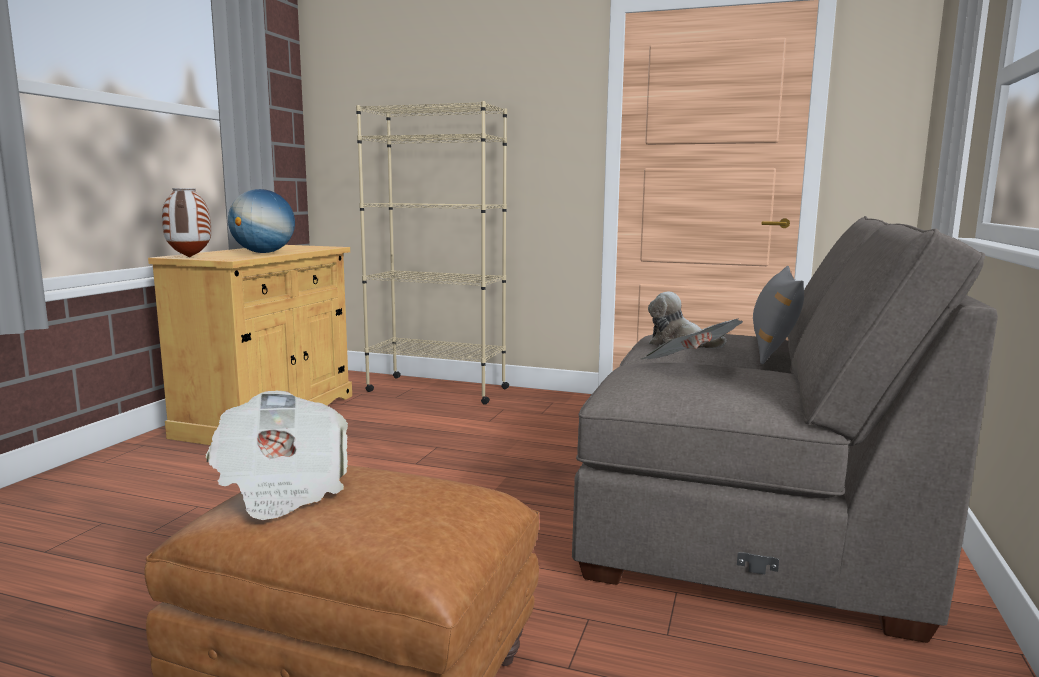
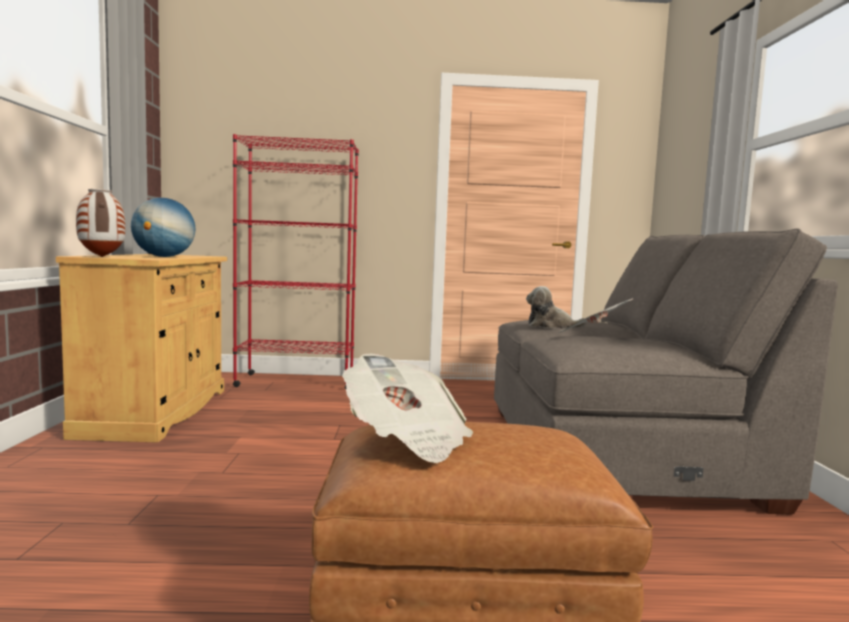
camera: 20 degrees left, 5 degrees down
(437, 389) = (296, 382): beige bookcase -> red bookcase
(773, 347) = (612, 326): grey pillow -> none

